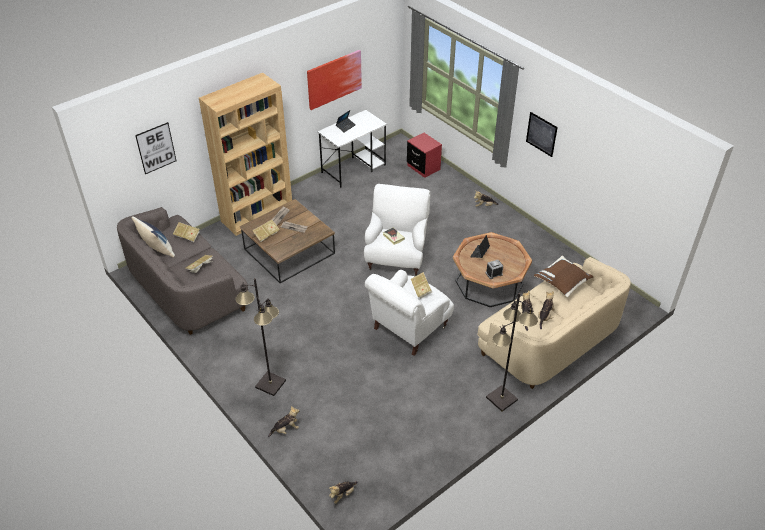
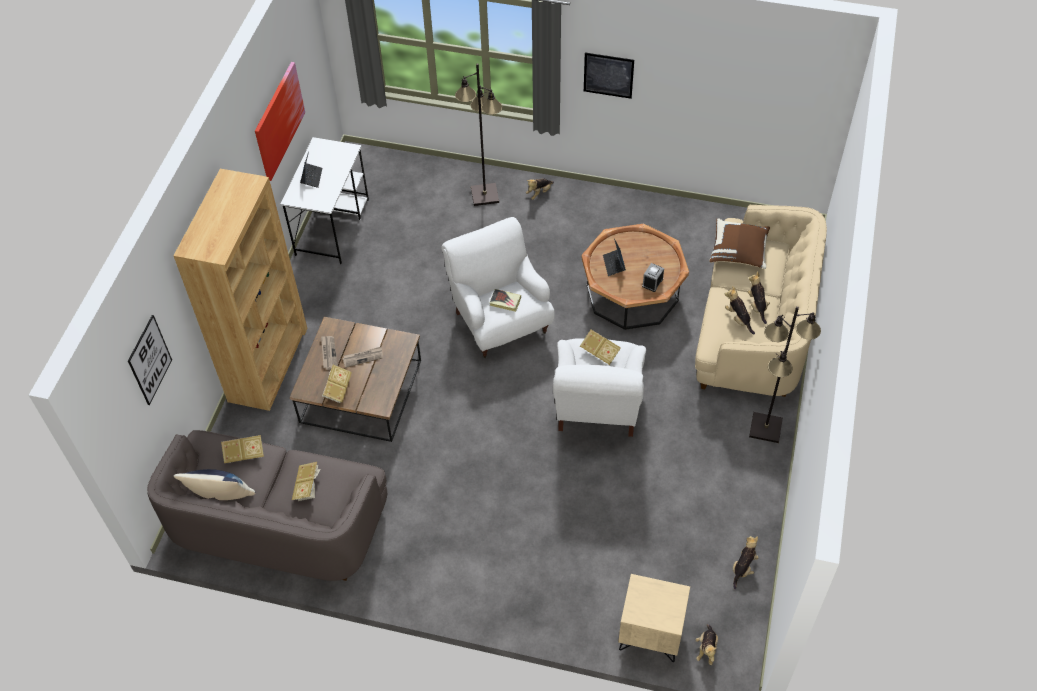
camera: 35 degrees left, 10 degrees up
(270, 383) = (506, 577): black floor lamp -> black floor lamp (484, 195)
(286, 429) = (576, 619): plush toy -> plush toy (743, 568)
(318, 465) = (650, 634): none -> beige nightstand
(423, 167) = (419, 178): red nightstand -> none

